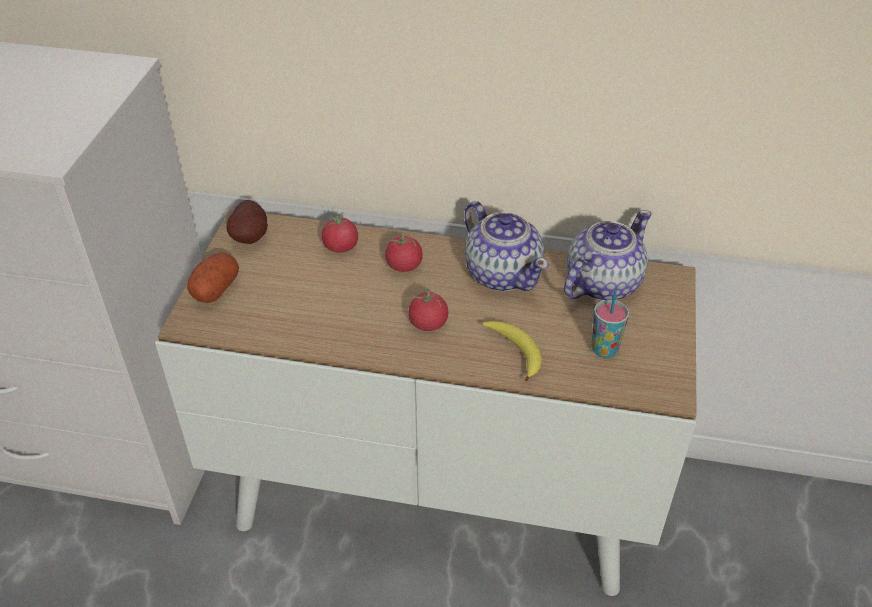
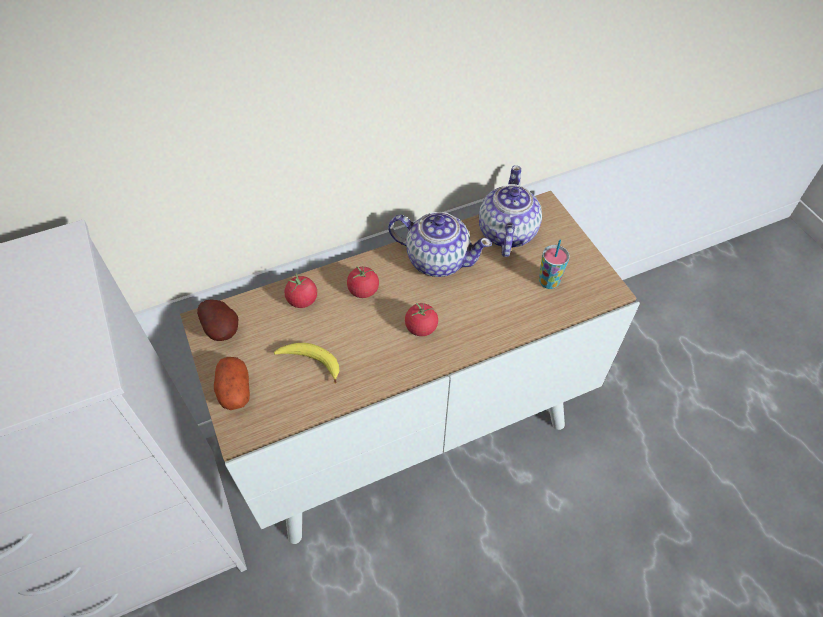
camera: 35 degrees left, 10 degrees up
(515, 351) = (496, 316): banana -> banana (311, 362)

